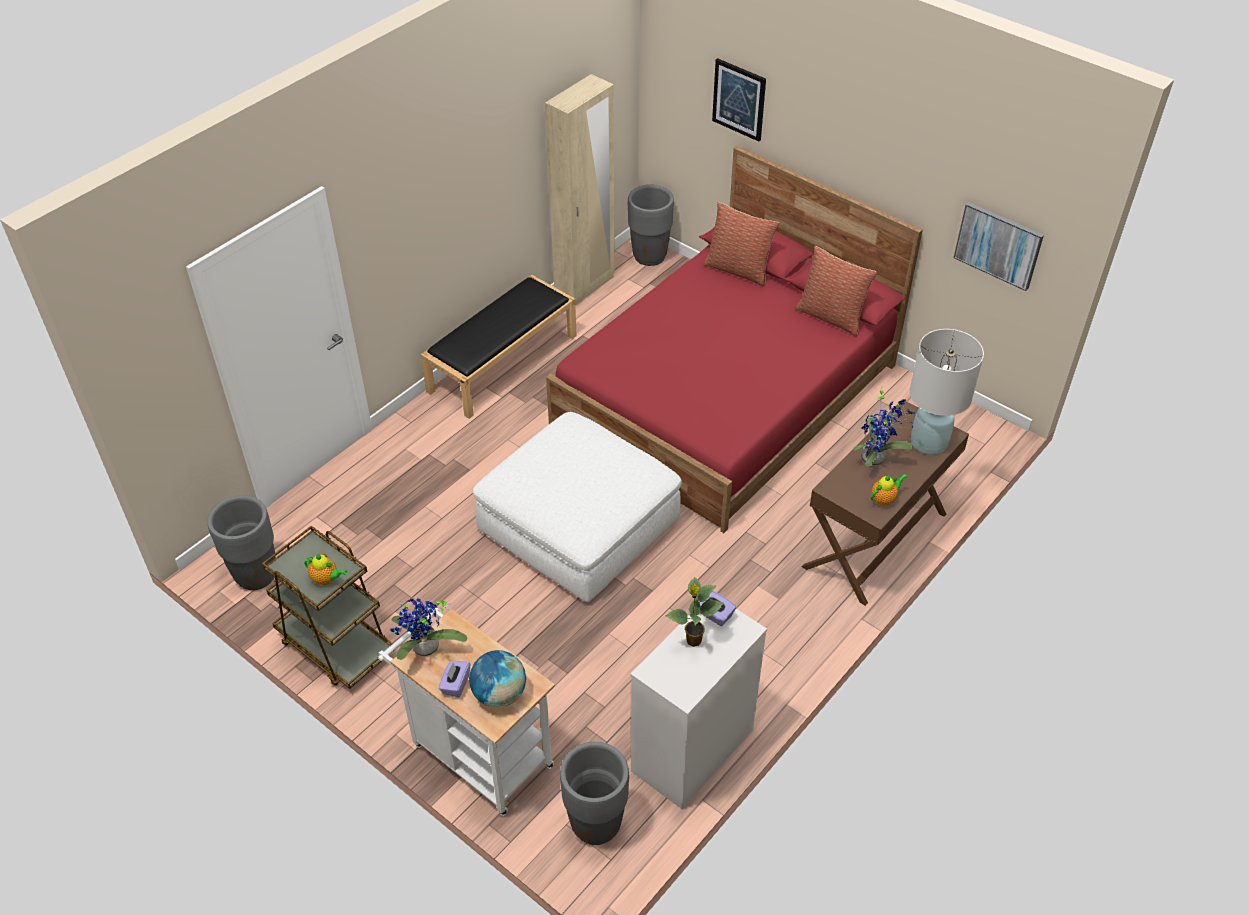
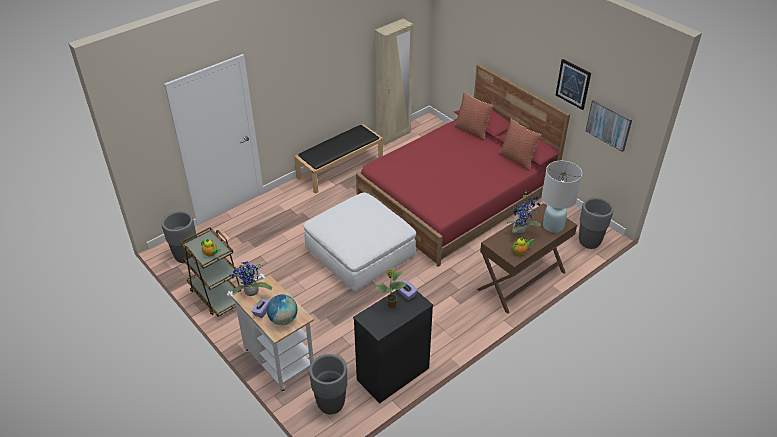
camera: 10 degrees right, 5 degrees down
(649, 256) = (432, 124): grey planter -> grey planter (589, 242)
(692, 751) = (392, 374): white dresser -> black dresser
(739, 99) = (480, 38): picture -> picture (573, 84)

